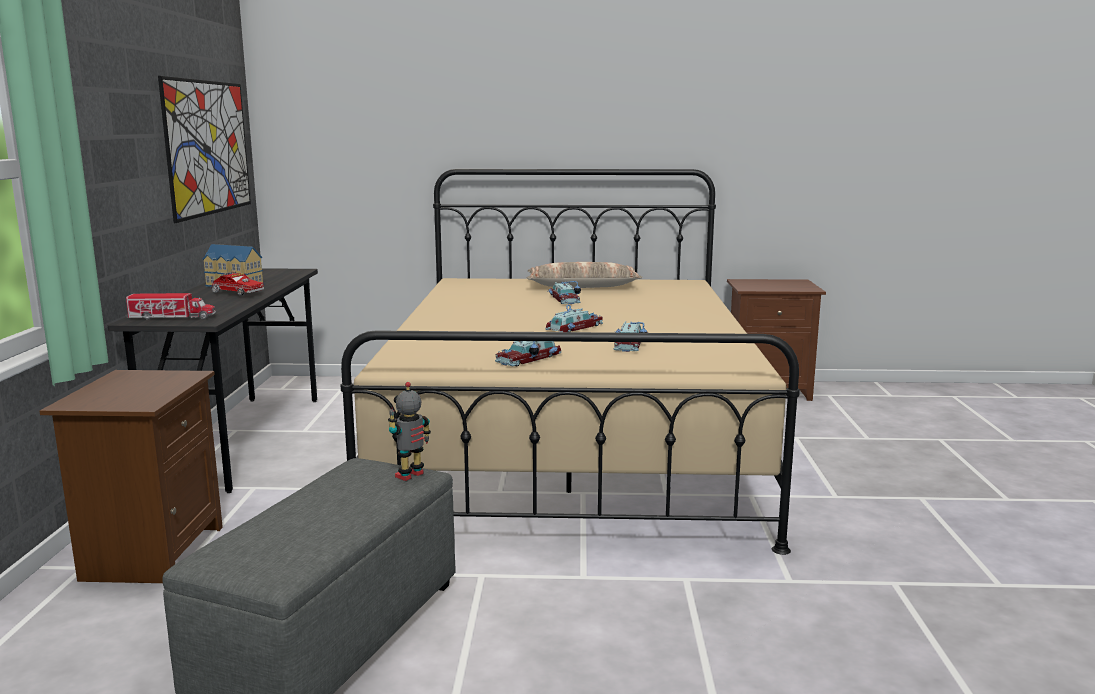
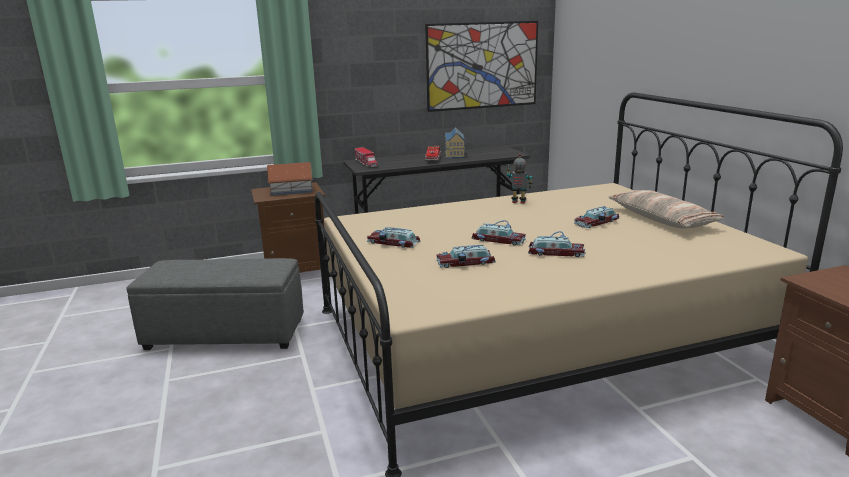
camera: 70 degrees right, 5 degrees up
(135, 386) = (291, 190): none -> toy house
(411, 476) = (265, 275): toy robot -> toy robot (518, 202)
(633, 319) = (555, 252): none -> toy car

